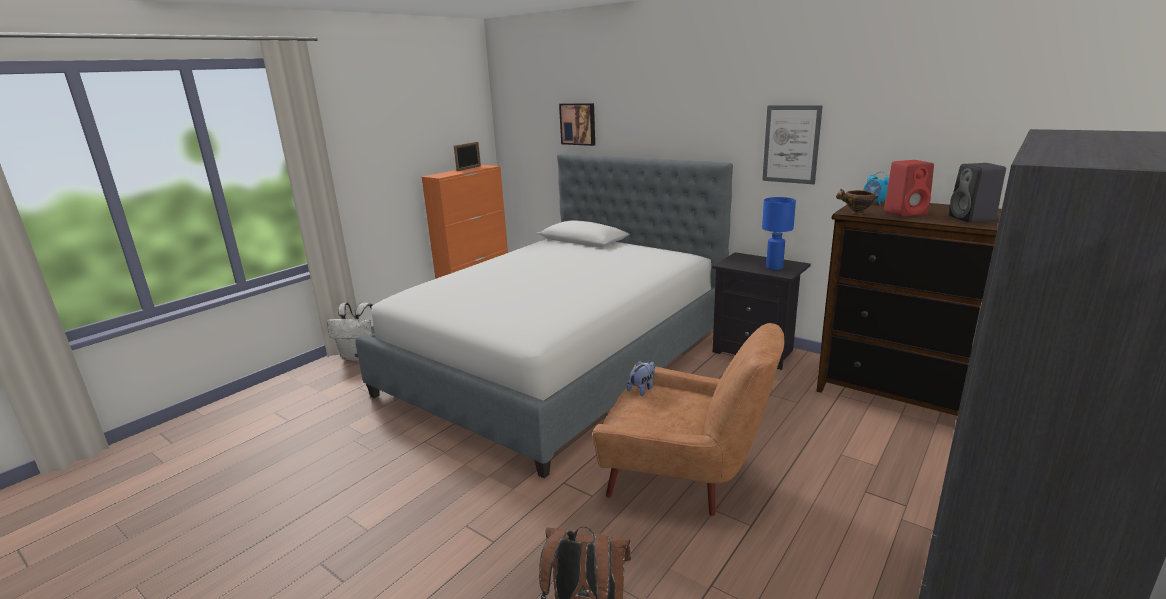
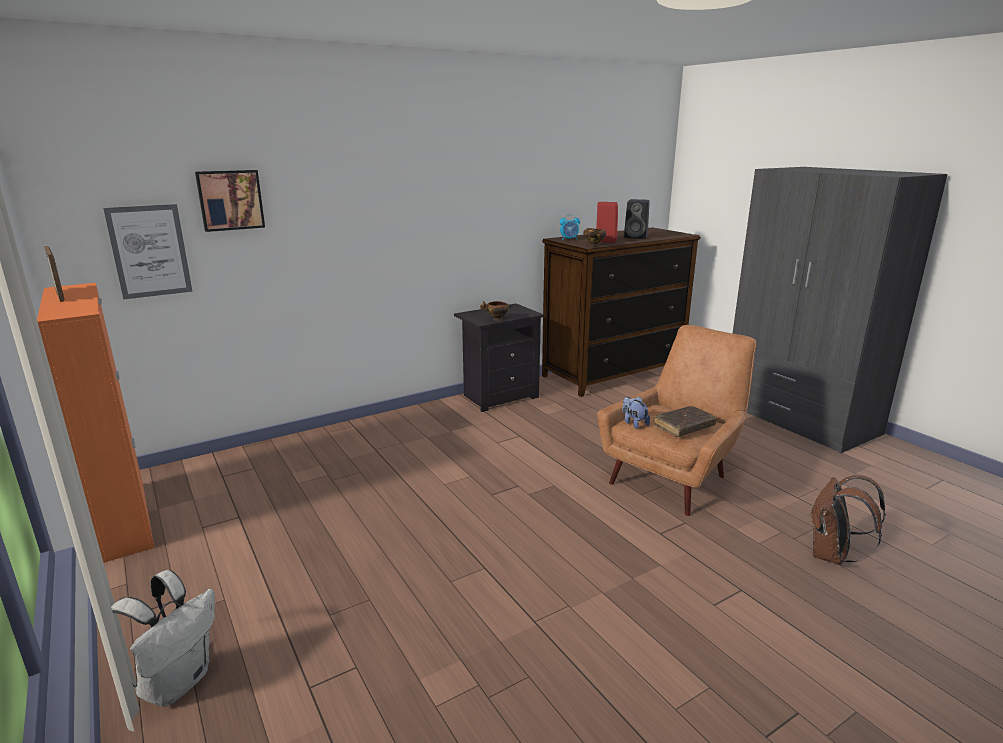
camera: 70 degrees left, 0 degrees up
(560, 362) = (420, 489): bed -> none
(651, 414) = (684, 427): none -> brown book
(740, 267) = (496, 319): none -> bowl
(773, 267) = (512, 312): blue table lamp -> none
(791, 144) = (491, 201): picture -> picture (149, 251)

